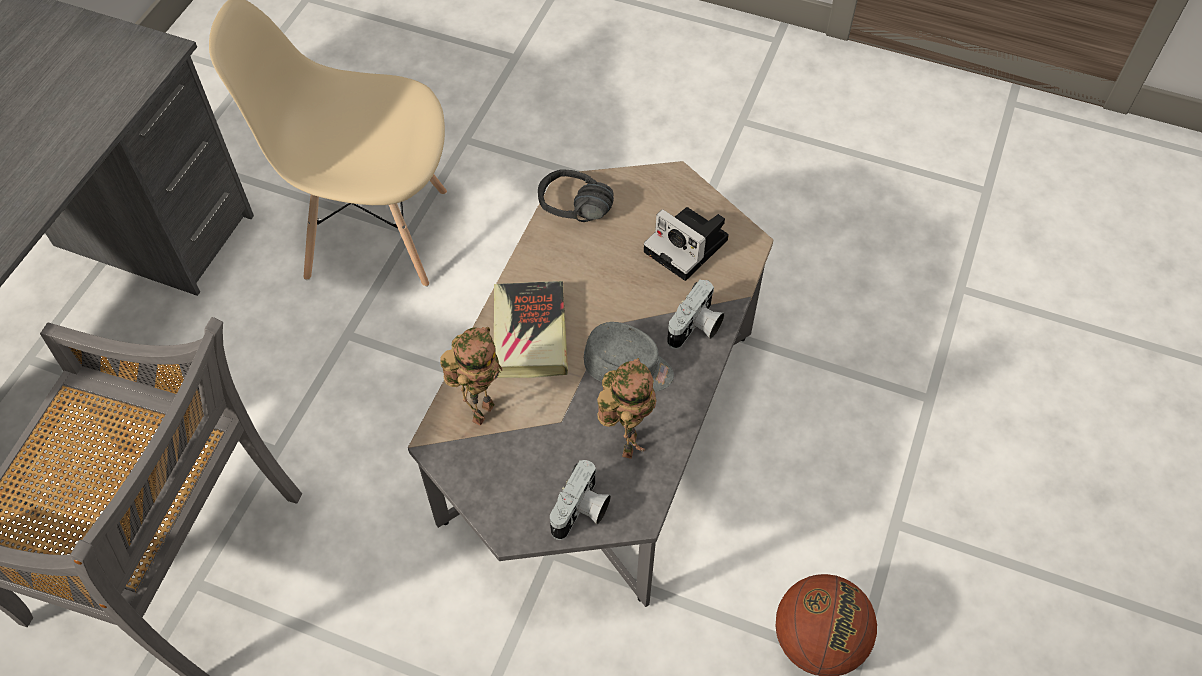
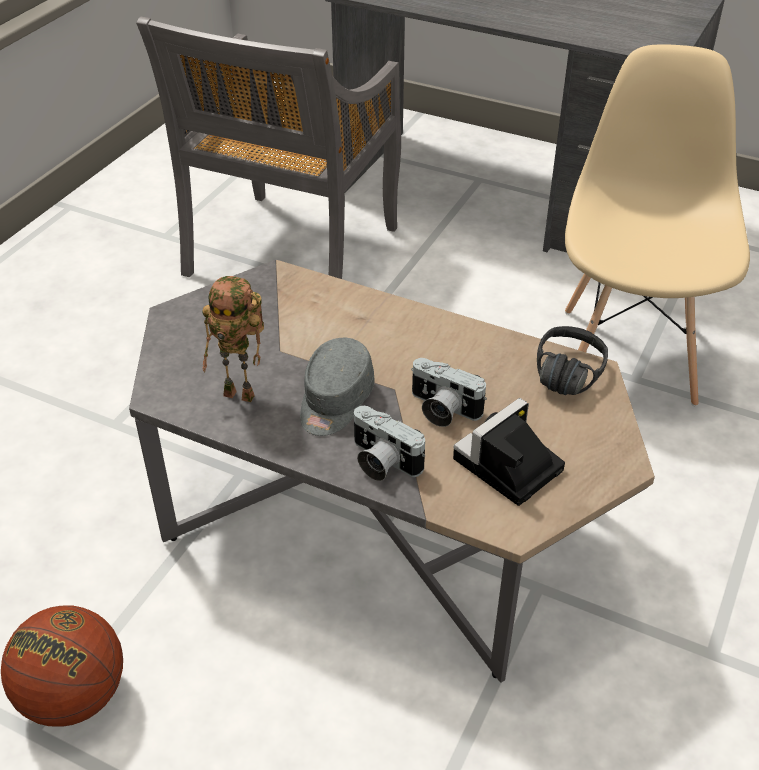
camera: 95 degrees right, 15 degrees down
(481, 410) = (304, 300): toy robot -> none
(530, 334) = (389, 333): book -> none
(582, 512) = (174, 358): camera -> camera (441, 409)

